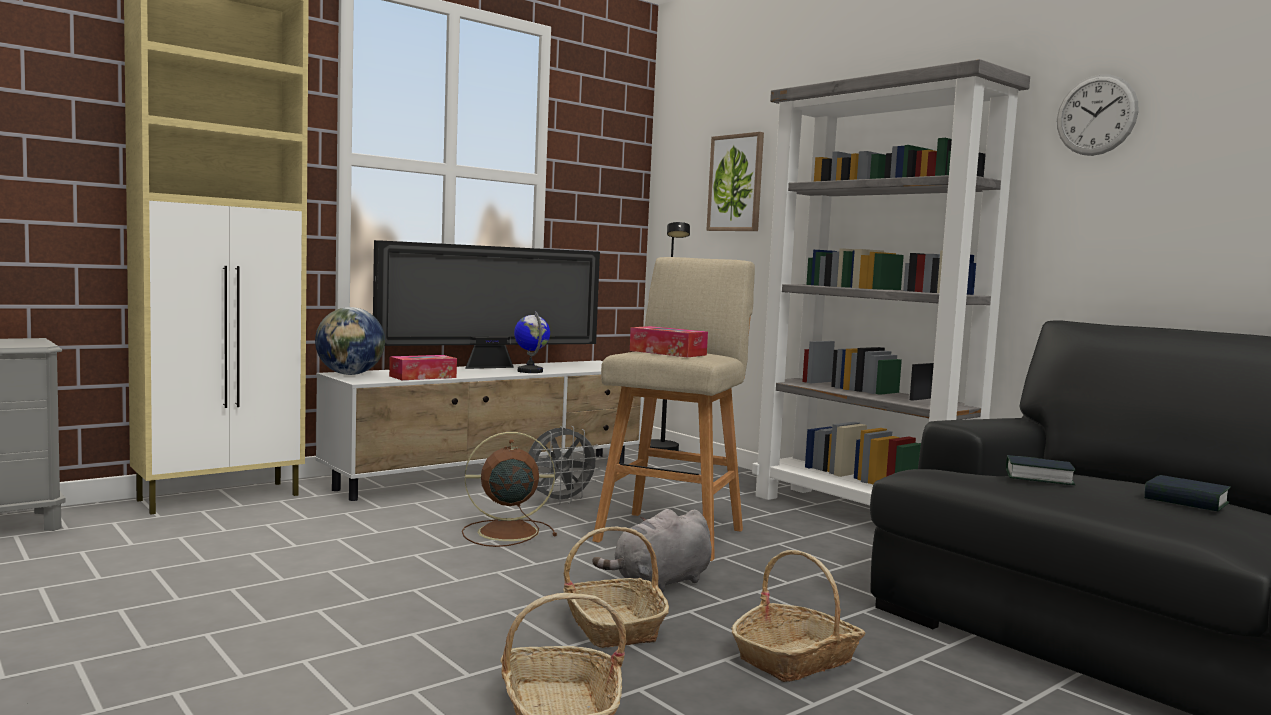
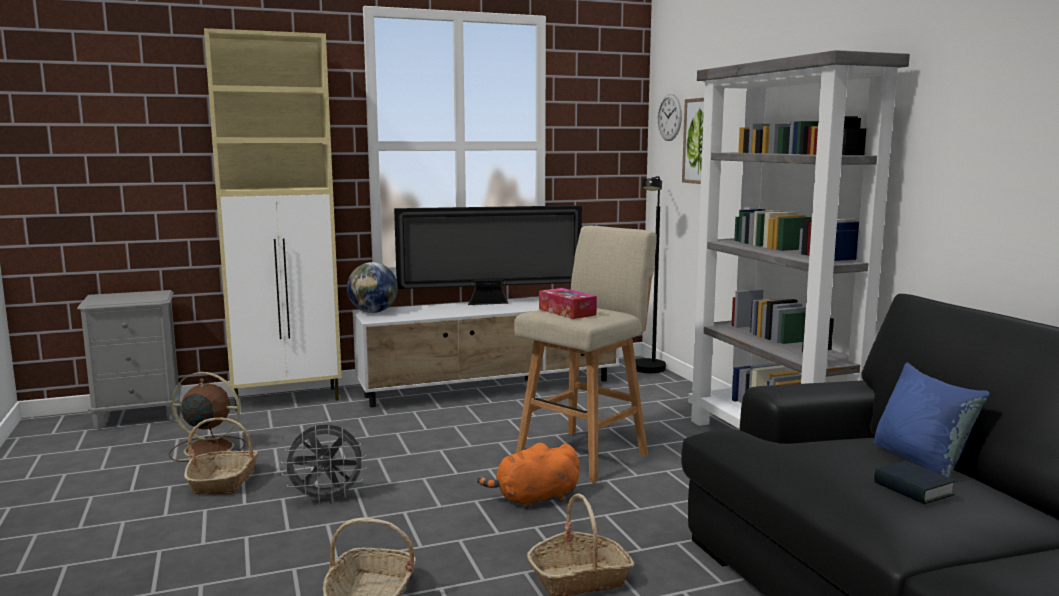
camera: 20 degrees right, 5 degrees up
(423, 377) = (423, 315): tissue box -> none
(505, 532) = (456, 443): brown fan -> brown fan (206, 448)
(530, 371) = (516, 308): globe -> none
(559, 501) = (521, 417): grey fan -> grey fan (327, 499)
(612, 626) = (466, 533): basket -> basket (224, 481)
(659, 583) = (534, 499): grey plush toy -> orange plush toy
(1038, 477) = (806, 451): book -> none
(1096, 115) = (965, 92): wall clock -> wall clock (669, 117)
(1143, 483) = (921, 461): none -> blue pillow

